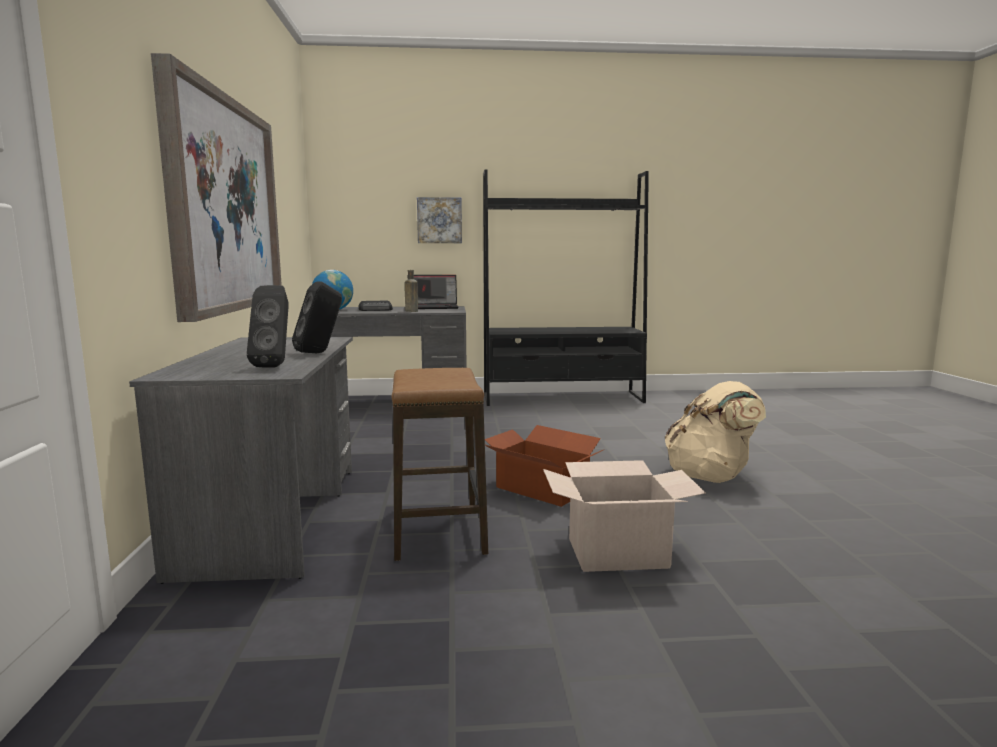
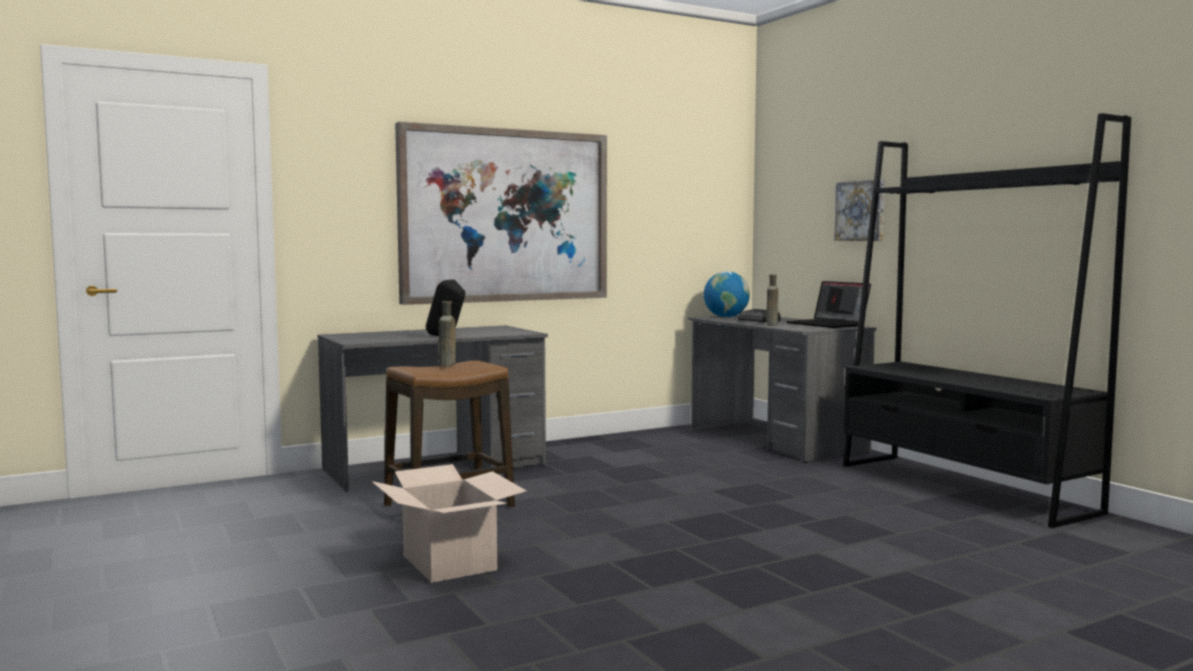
camera: 65 degrees right, 5 degrees down
(275, 366) = (381, 339): black speaker -> none
(417, 378) = (447, 365): none -> brown bottle
(542, 488) = (582, 521): cardboard box -> none
(711, 477) = (727, 585): beige backpack -> none

